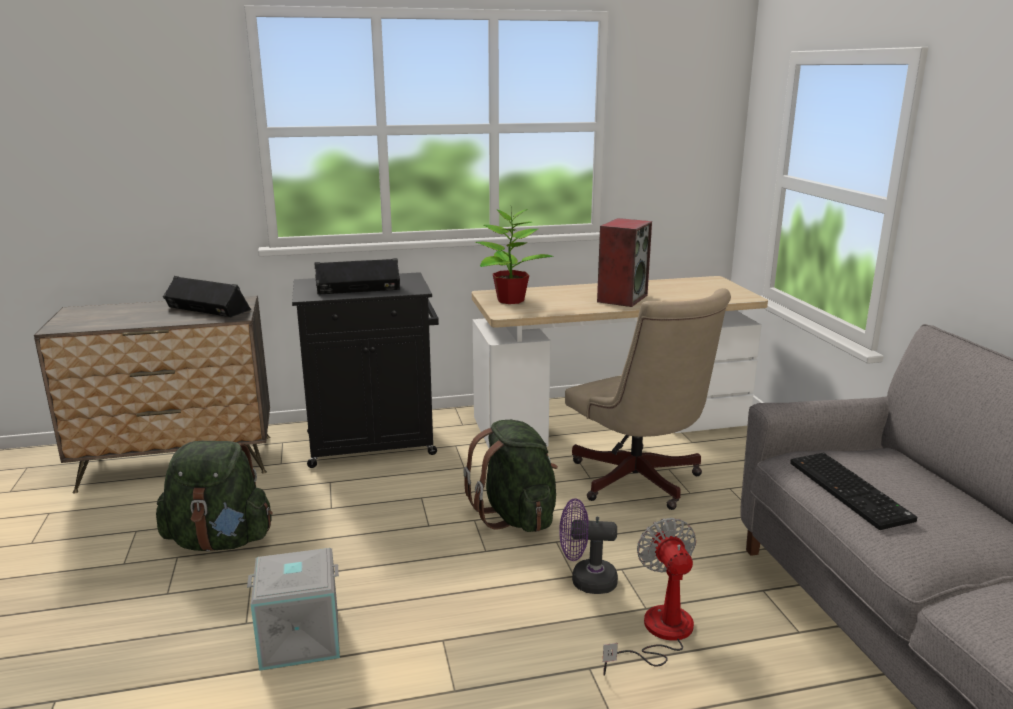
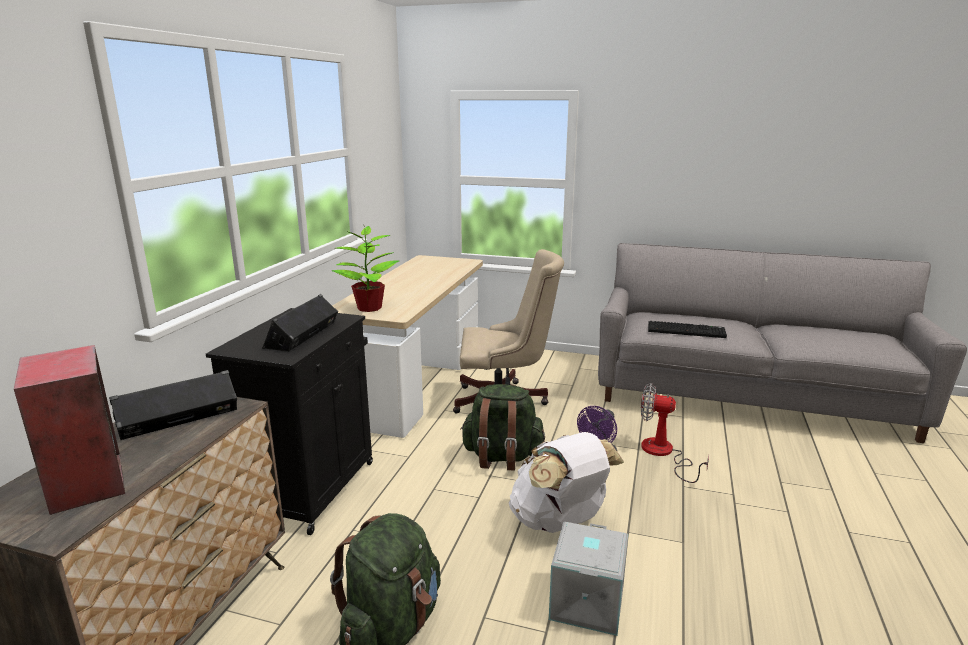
camera: 60 degrees left, 0 degrees up
(425, 586) = (560, 522): none -> white backpack
(622, 298) = (421, 283): speaker -> speaker (85, 482)

